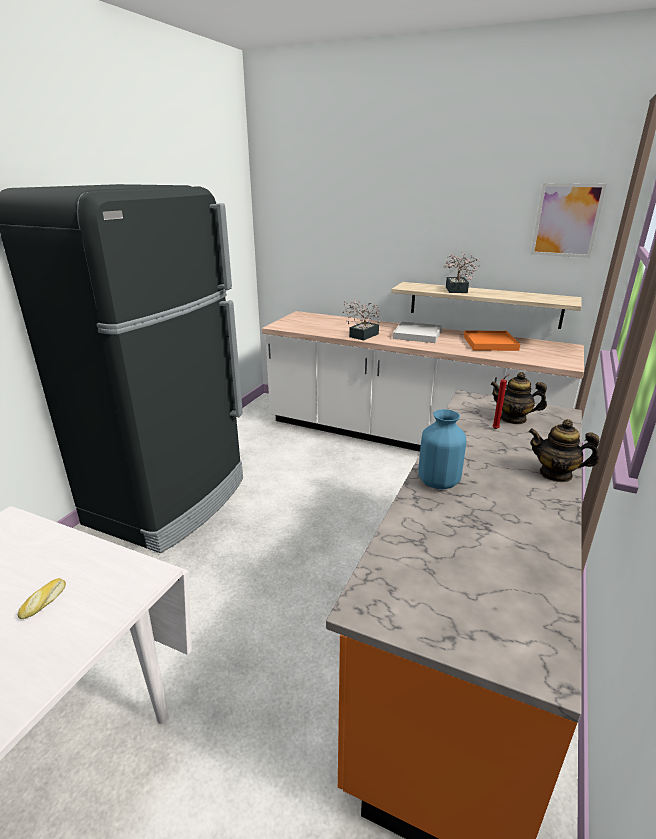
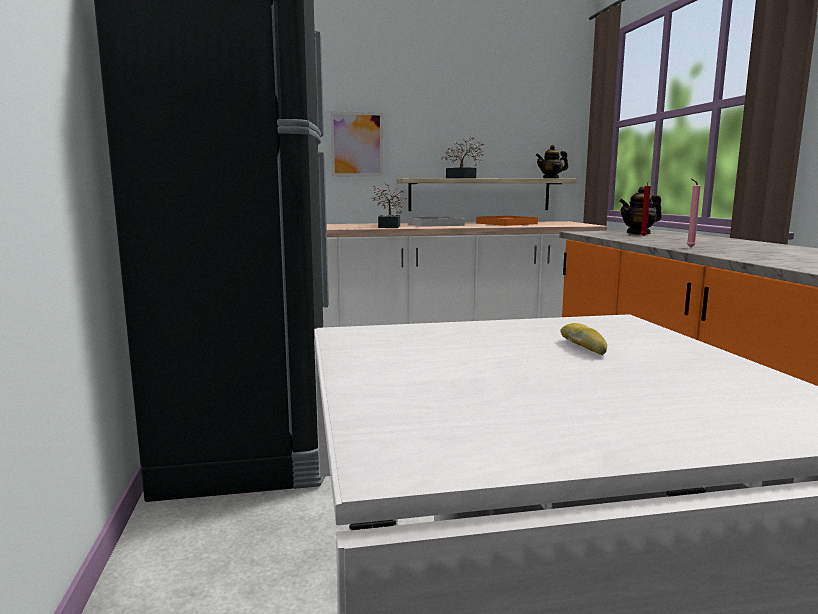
camera: 35 degrees left, 15 degrees down
(438, 481) = (689, 247): blue vase -> pink candle
(556, 474) = (735, 240): teapot -> teapot (551, 178)
(566, 220) = (539, 113): picture -> picture (357, 144)

